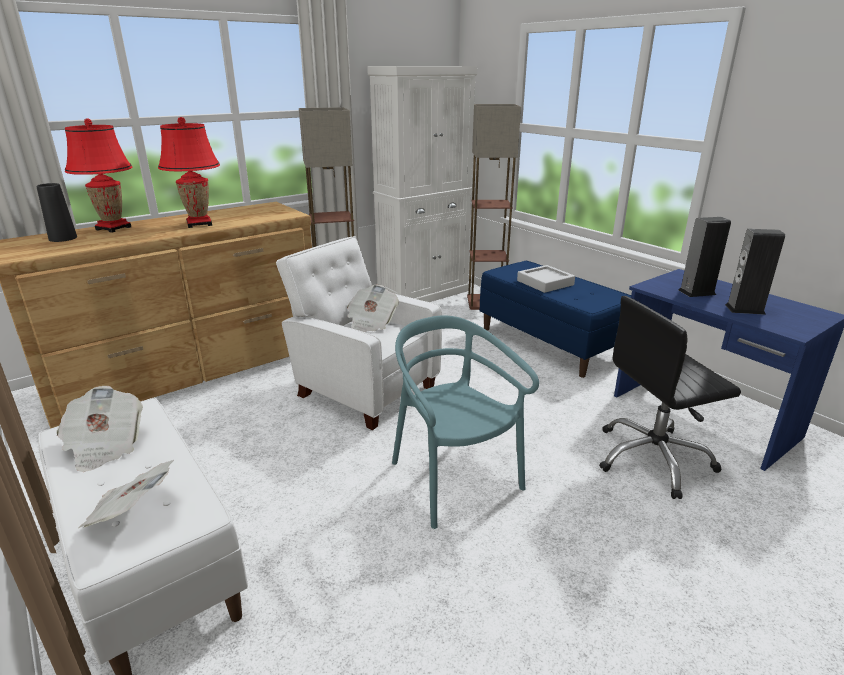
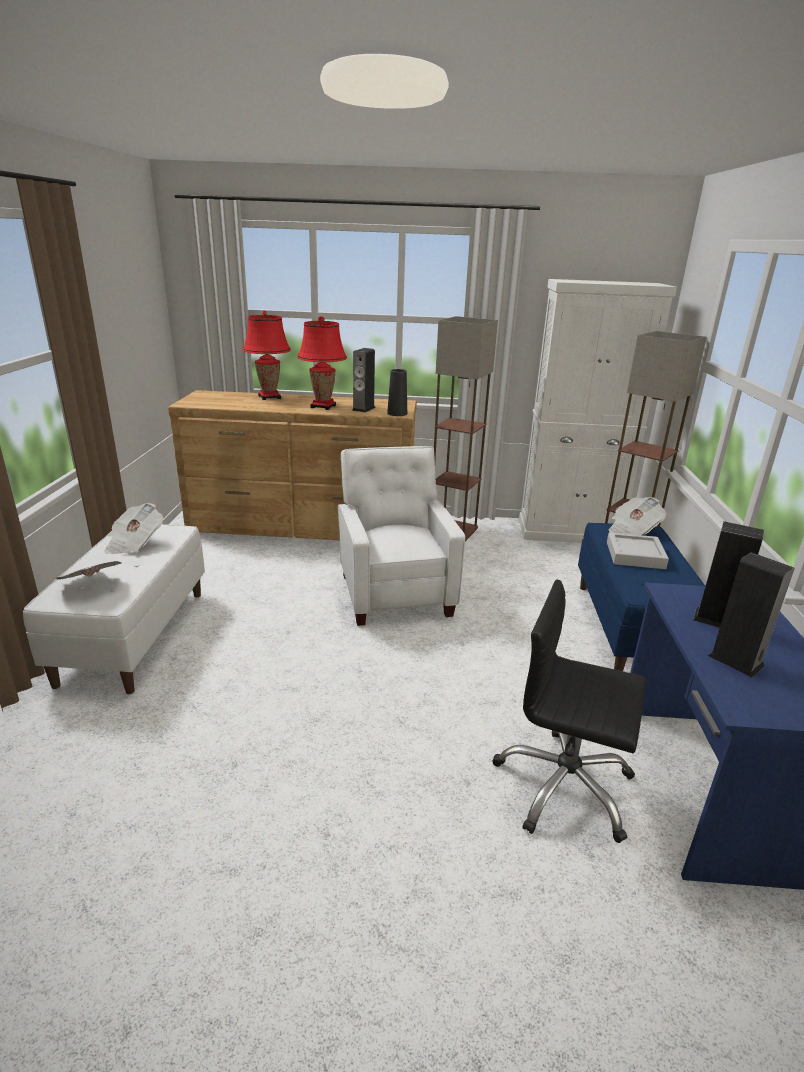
camera: 40 degrees right, 0 degrees up
(63, 238) = (231, 397): black vase -> black vase (397, 413)
(245, 217) = (363, 408): none -> speaker
(371, 323) = (405, 531): newspaper -> newspaper (632, 530)
(453, 479) = (361, 693): turquoise chair -> none

